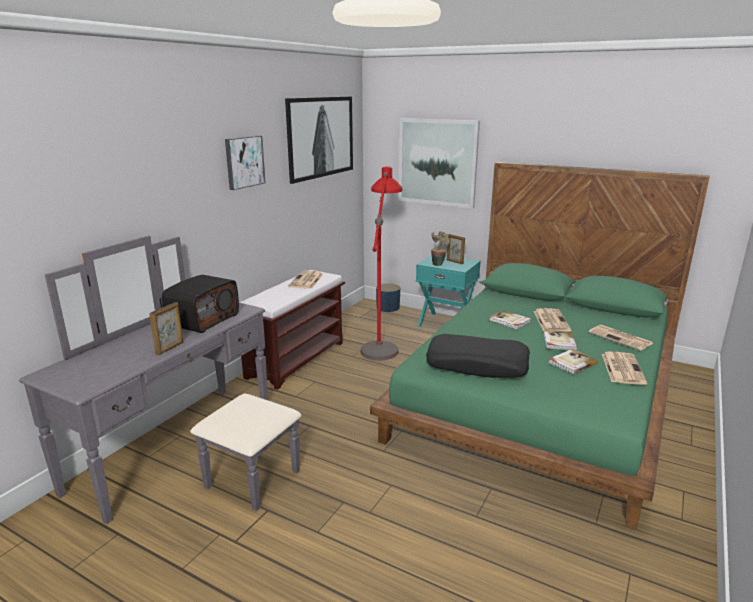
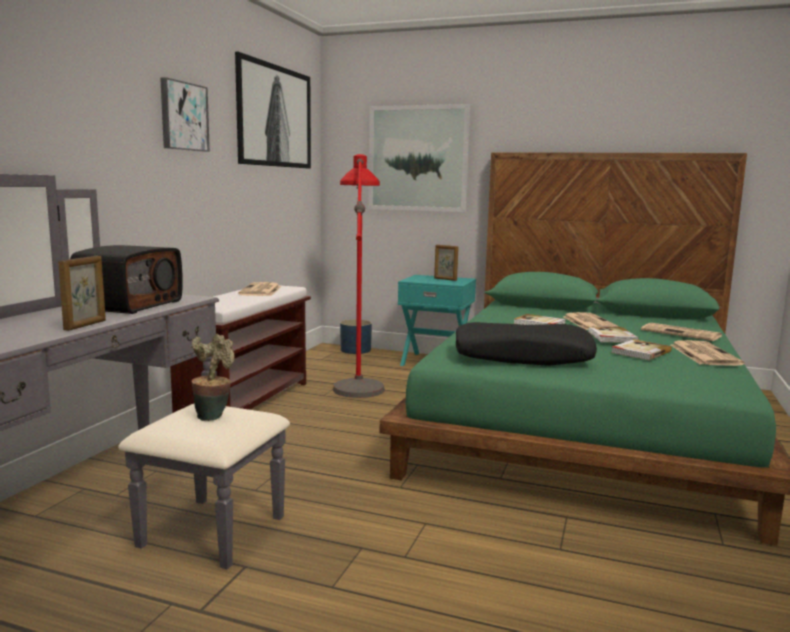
camera: 10 degrees left, 10 degrees down
(438, 264) = (426, 281): potted plant -> potted plant (214, 415)

